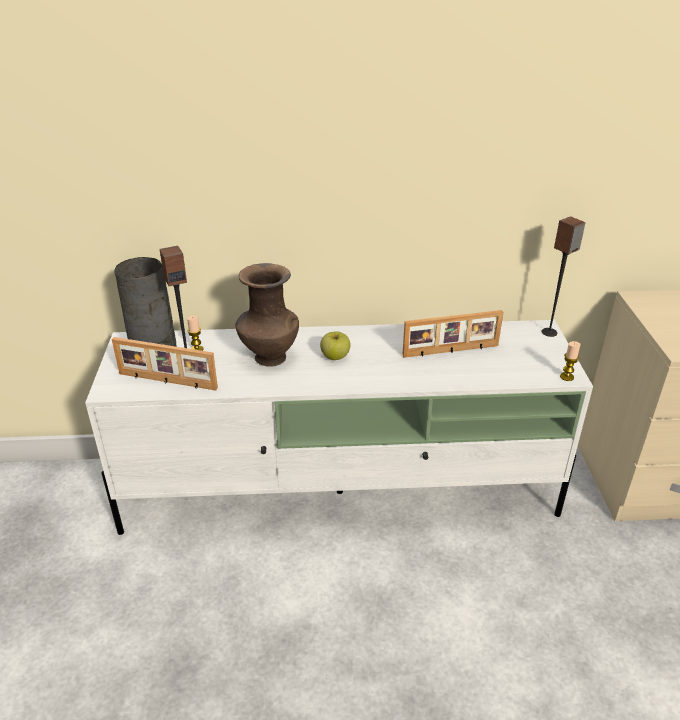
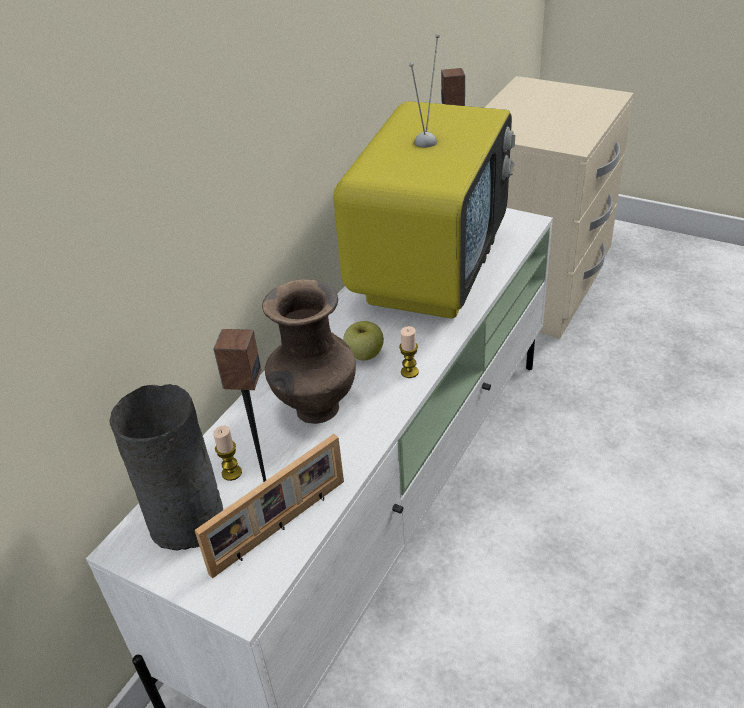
camera: 55 degrees left, 5 degrees up
(451, 351) = (429, 271): picture frame -> television
(566, 377) = (529, 224): candle -> candle (409, 372)

